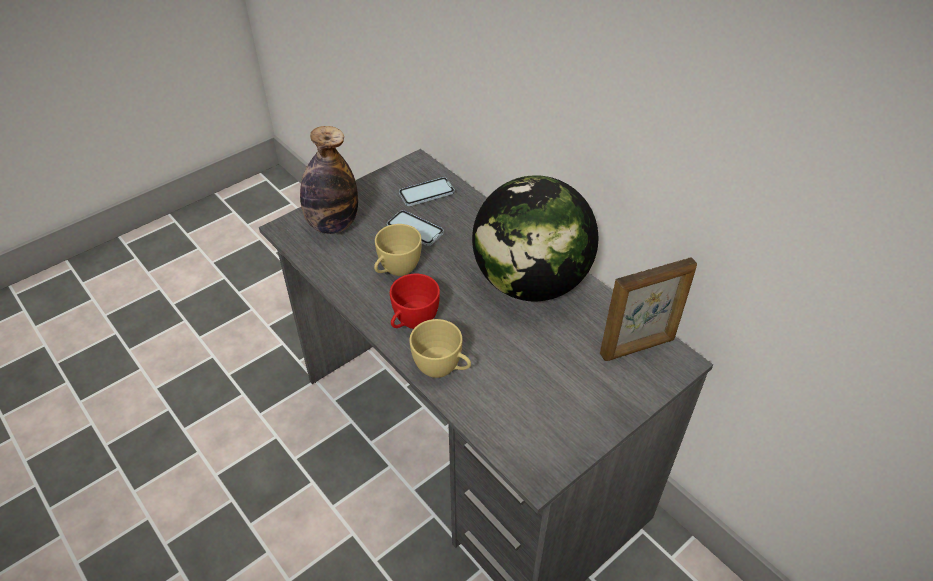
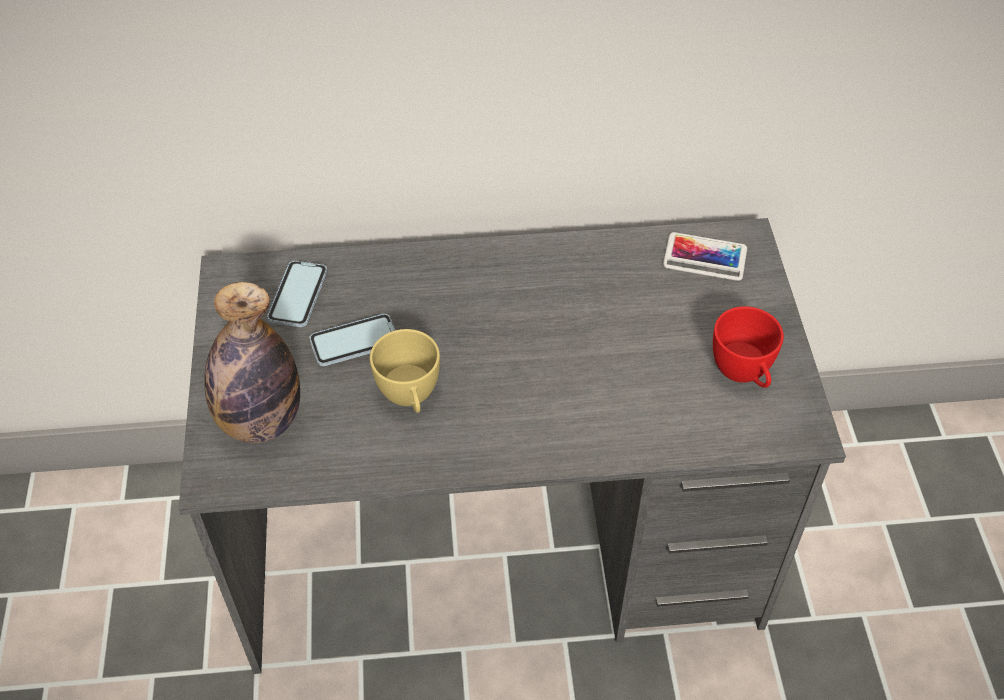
camera: 55 degrees left, 5 degrees up
(412, 323) = (512, 427): red cup -> red cup (743, 374)
(442, 369) = (606, 436): yellow cup -> none
(531, 282) = (542, 286): globe -> none
(638, 347) = (705, 257): picture frame -> phone

